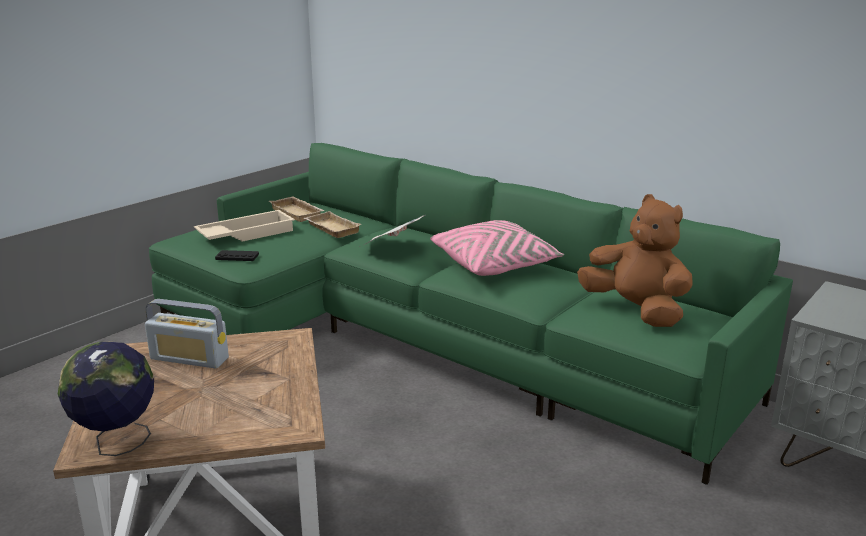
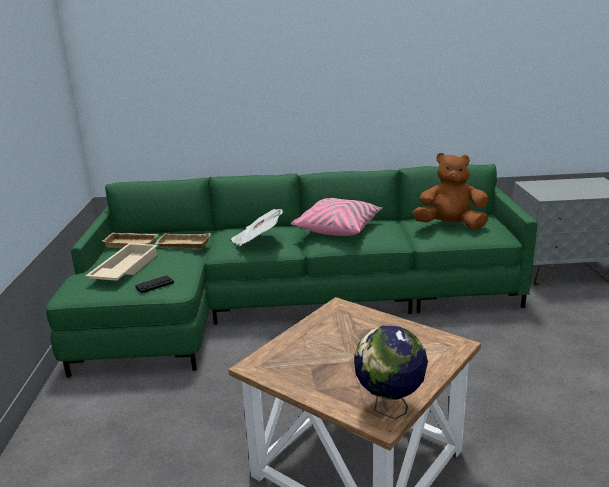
camera: 40 degrees left, 0 degrees up
(189, 359) = (309, 346): radio -> none

